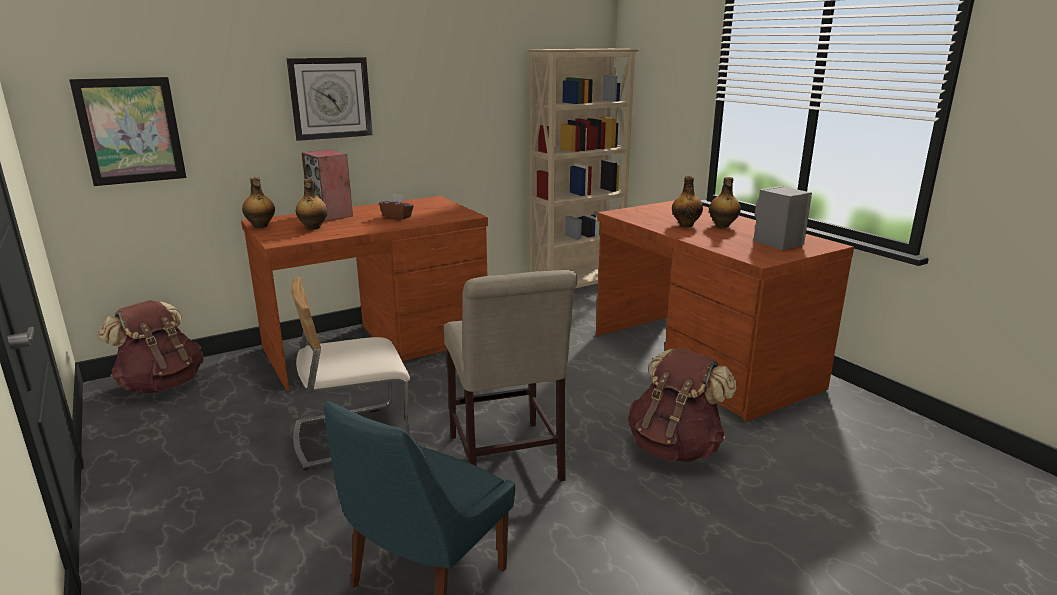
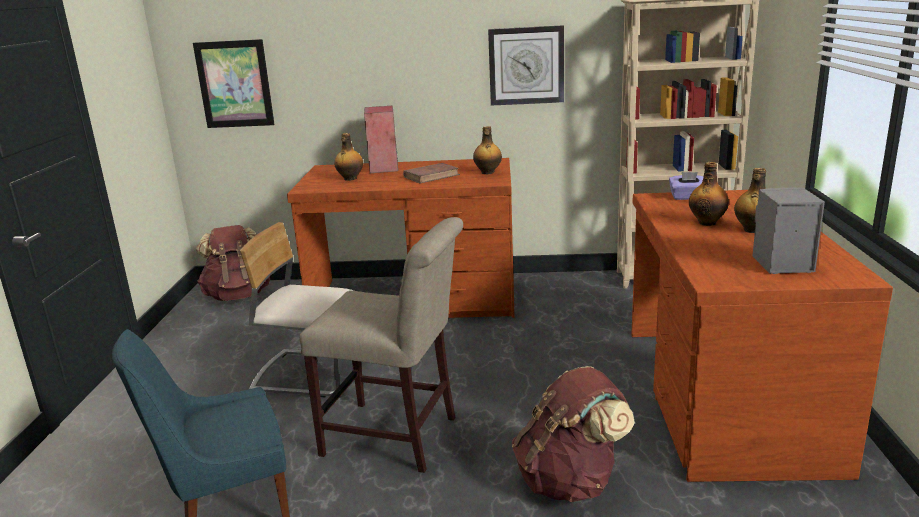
camera: 35 degrees right, 0 degrees up
(260, 226) = (317, 172): bottle -> bottle (487, 172)
(330, 98) = (399, 56): wall clock -> wall clock (526, 65)
(397, 217) = (431, 176): brown tissue box -> brown book
(506, 462) = (397, 437): beige chair -> beige chair turned 90 degrees counterclockwise
(641, 210) = (687, 197): none -> purple tissue box

